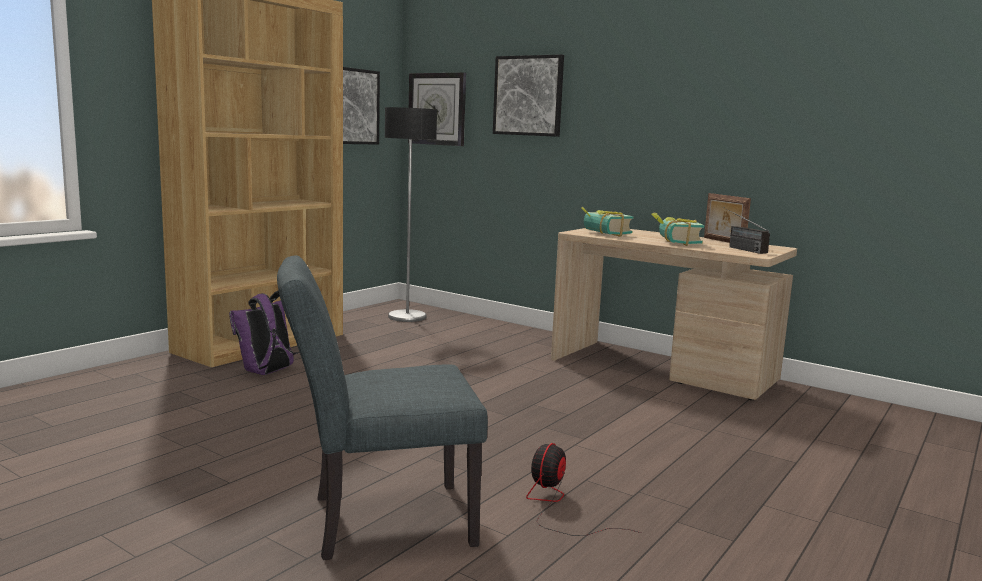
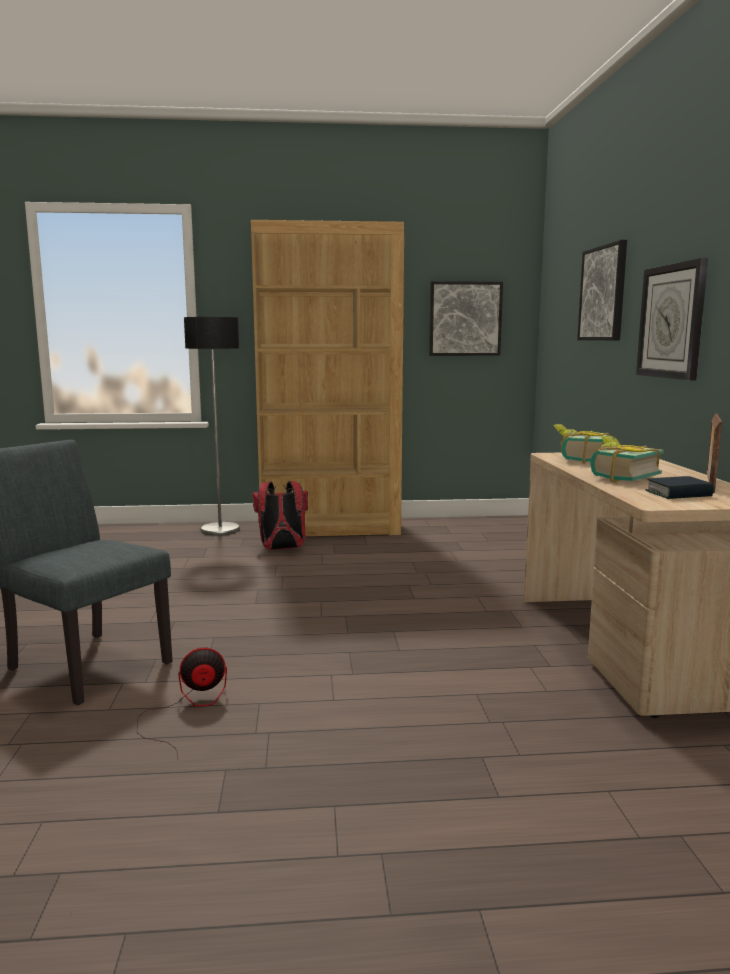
camera: 50 degrees right, 0 degrees up
(269, 372) = (282, 549): purple backpack -> red backpack
(407, 317) = (492, 532): floor lamp -> floor lamp (220, 530)
(437, 109) = (554, 316): wall clock -> wall clock (672, 321)
(738, 248) = (678, 494): radio -> book

